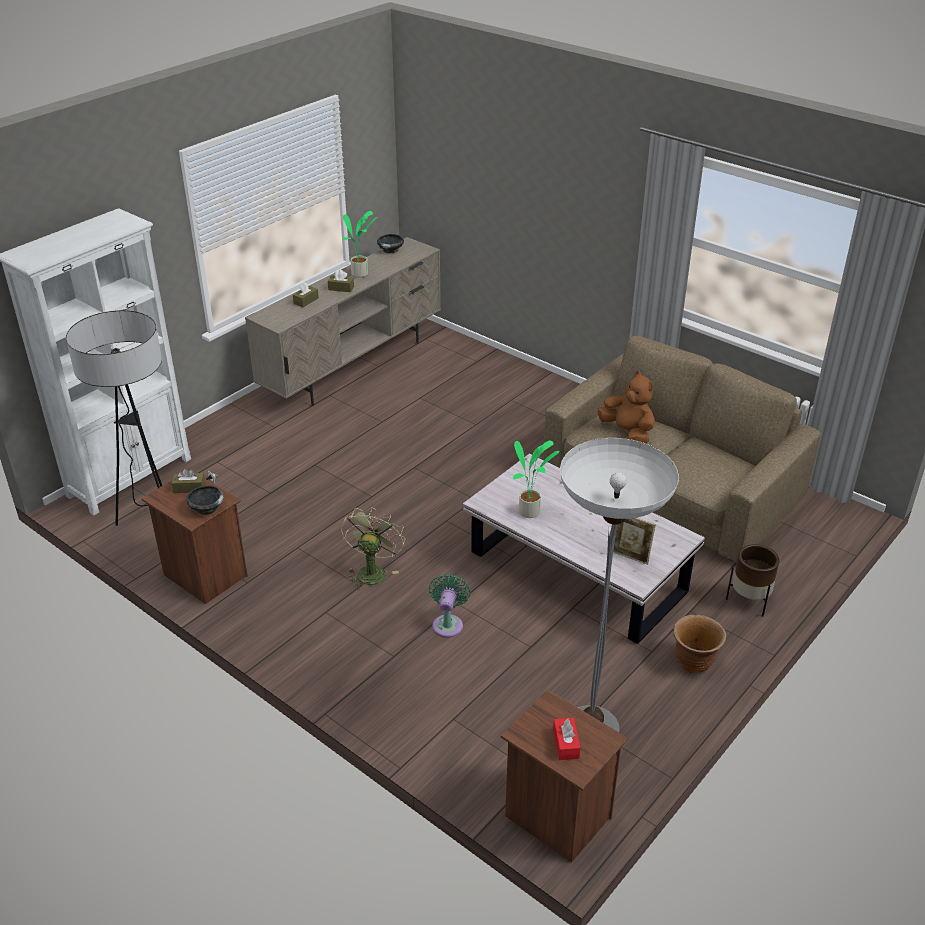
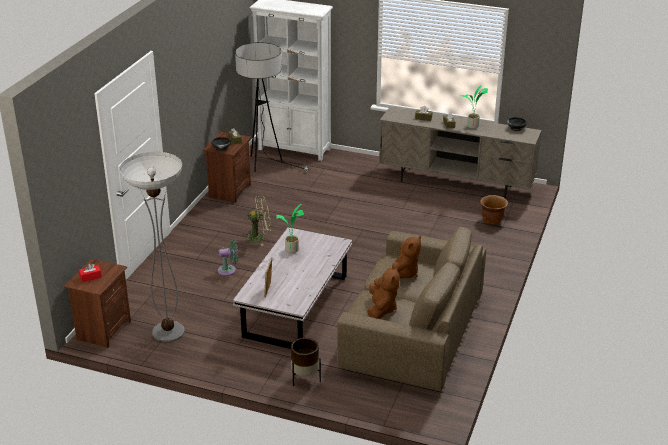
camera: 70 degrees right, 5 degrees down
(694, 662) = (237, 362): brown planter -> brown planter (492, 220)
(704, 469) = (381, 309): none -> brown plush toy

